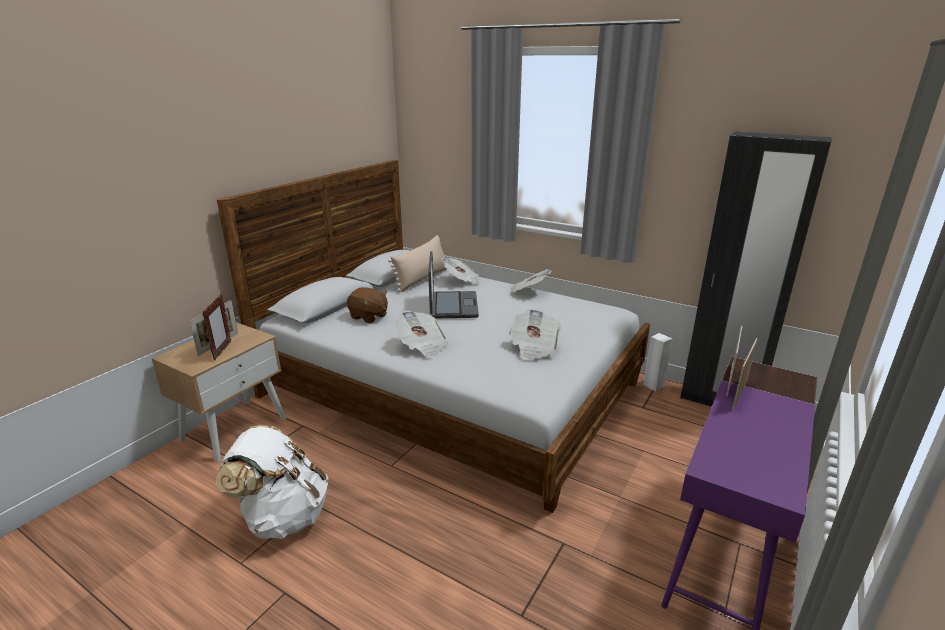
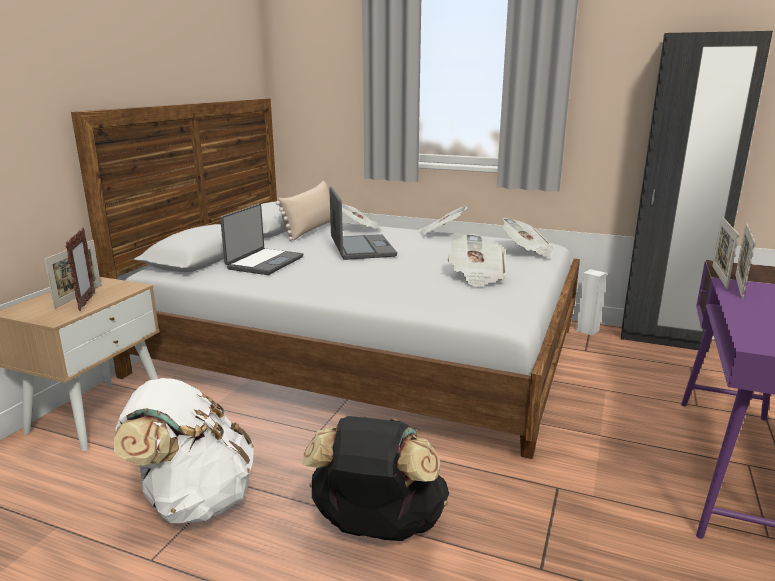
camera: 10 degrees left, 5 degrees down
(368, 317) = (264, 263): brown plush toy -> laptop
(408, 559) = (377, 528): none -> black backpack
(422, 346) = (344, 283): newspaper -> newspaper (527, 252)

